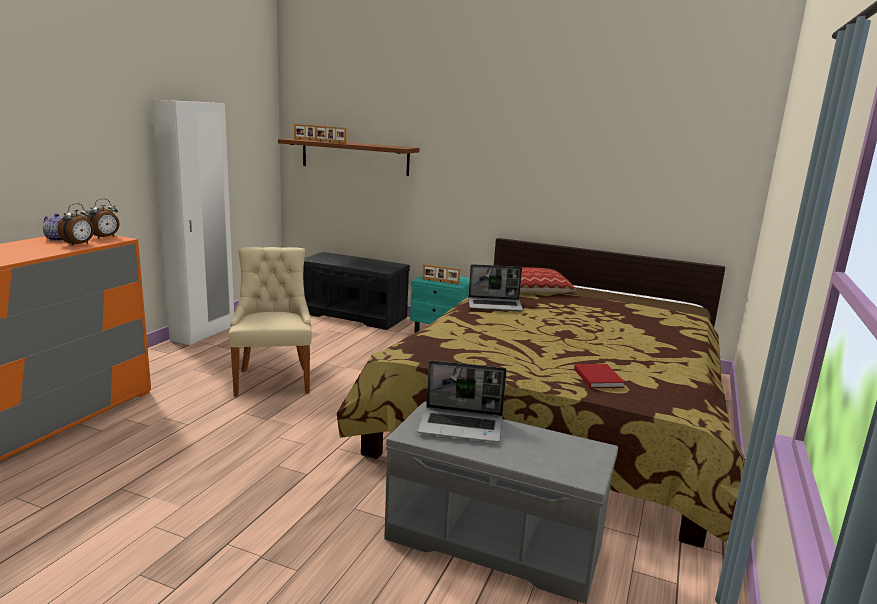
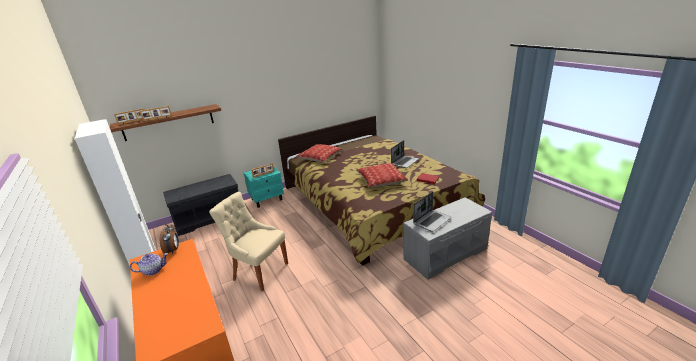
camera: 50 degrees left, 10 degrees up
(79, 244) = (183, 263): alarm clock -> none
(495, 305) = (334, 172): laptop -> laptop (404, 162)
(524, 341) = (381, 180): none -> pillow

